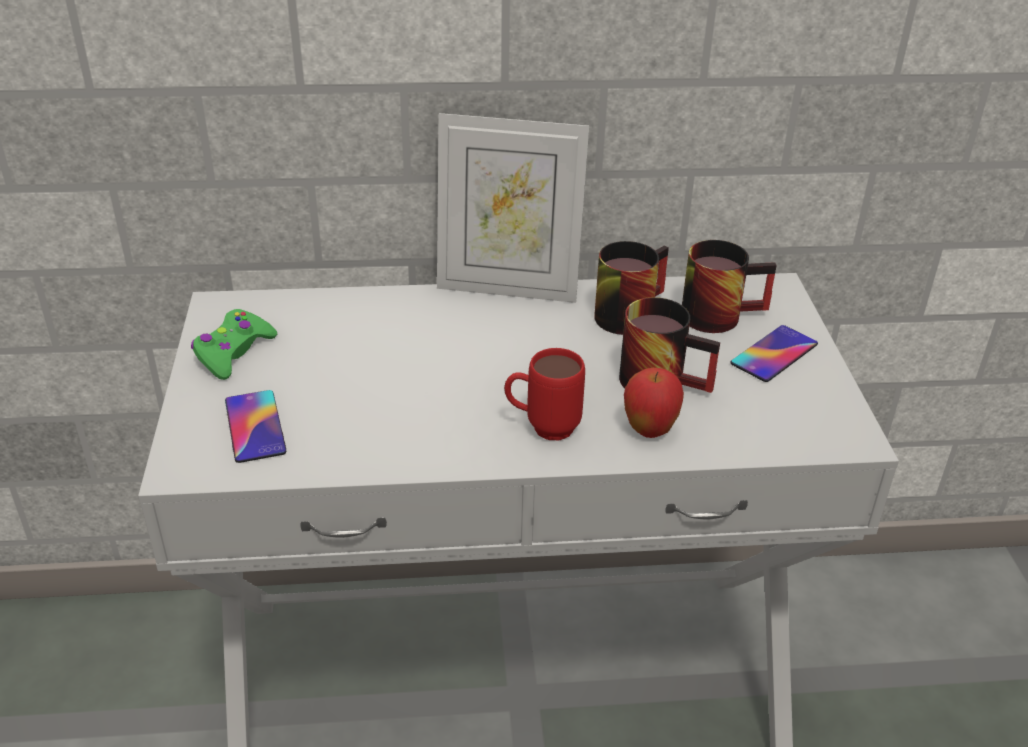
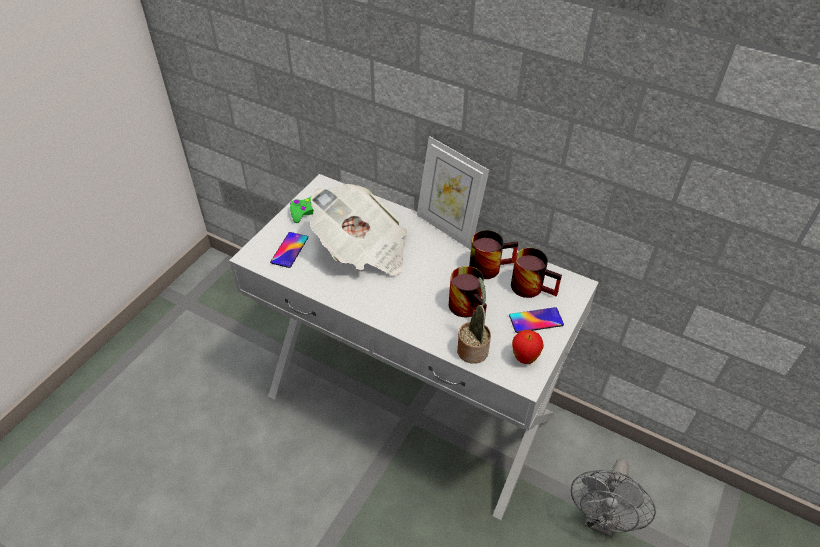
camera: 35 degrees right, 10 degrees up
(396, 371) = (362, 249): none -> newspaper
(542, 428) = (395, 305): red mug -> none
(649, 431) = (438, 329): apple -> apple (524, 358)
(731, 433) = (473, 349): none -> potted plant
(918, 686) = (601, 520): none -> grey fan

